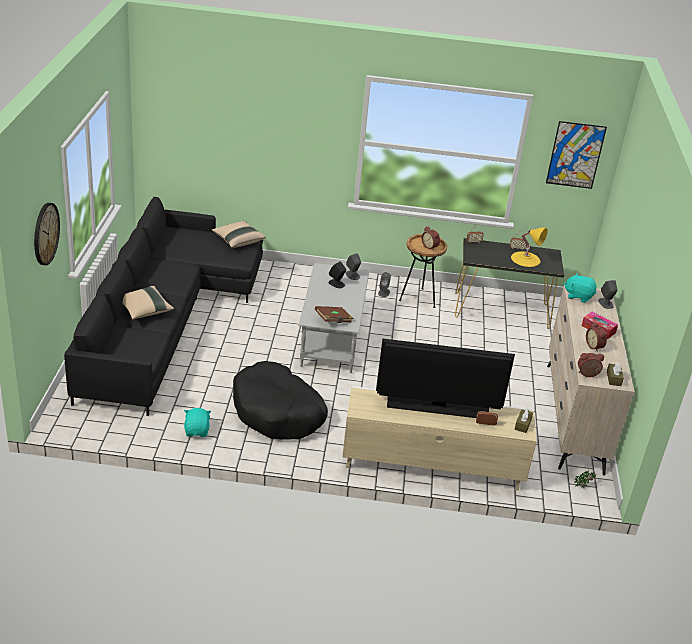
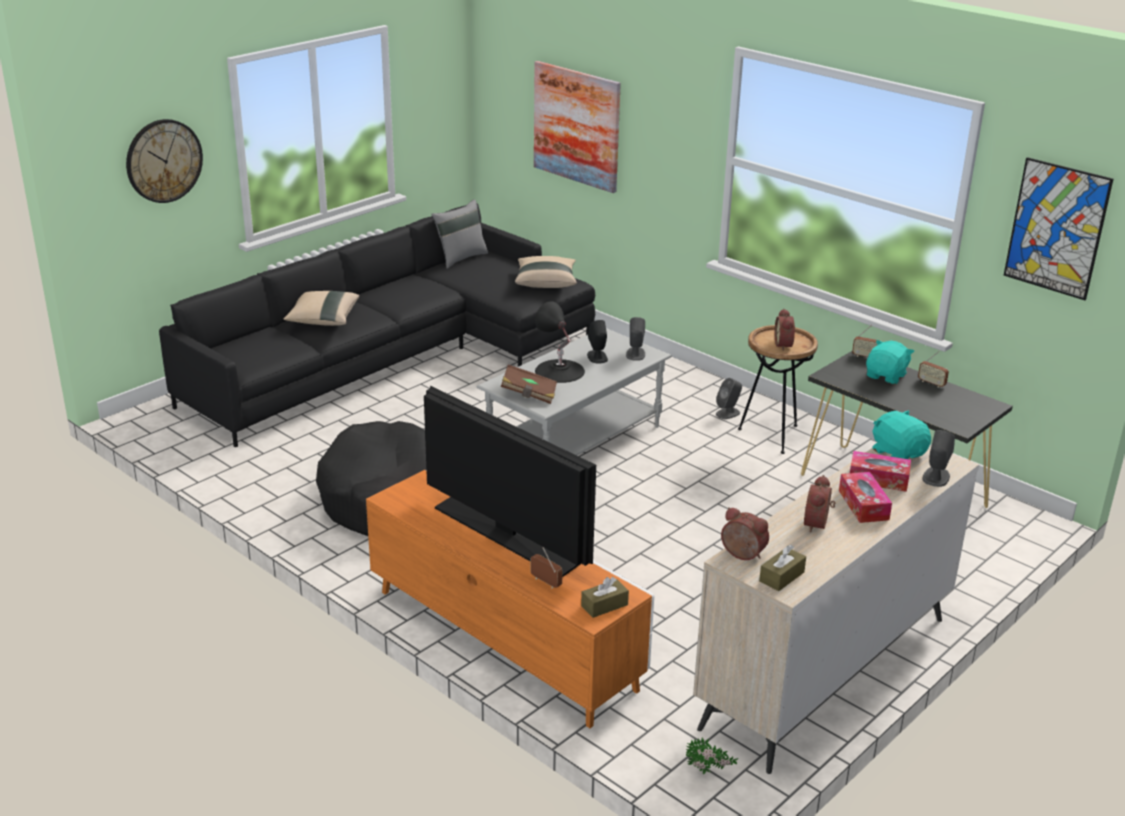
camera: 40 degrees right, 5 degrees down
(164, 238) = (460, 258): none -> grey pillow
(197, 431) = (264, 482): turquoise plush toy -> turquoise plush toy (886, 376)
(234, 134) = (577, 126): none -> picture
(329, 299) = (559, 371): none -> black table lamp
(432, 465) = (504, 640): beige tv stand -> orange tv stand
(525, 259) = (926, 400): yellow table lamp -> none
(587, 313) = (878, 479): none -> tissue box

